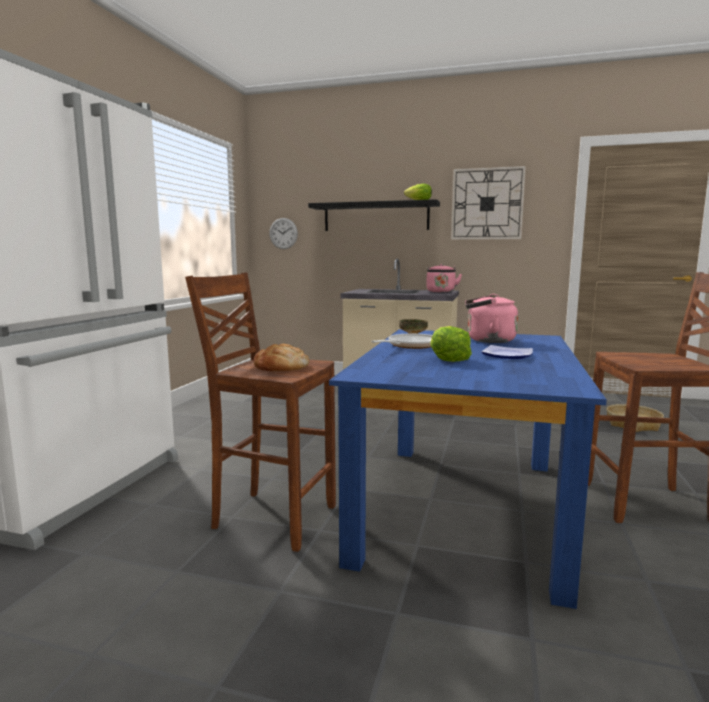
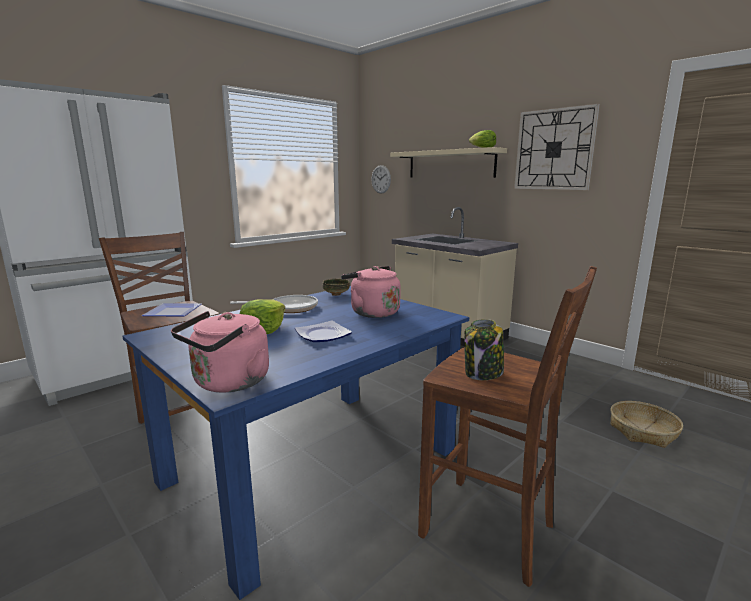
camera: 30 degrees right, 5 degrees up
(281, 366) = (171, 313): bread -> plate
(376, 217) = (450, 164): black shelf -> beige shelf
(441, 292) = (488, 244): pink kettle -> pink kettle (228, 383)
(655, 362) = (483, 373): none -> jar

